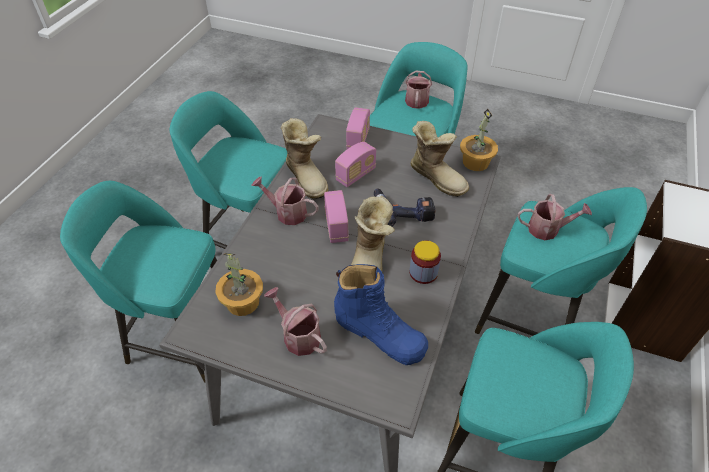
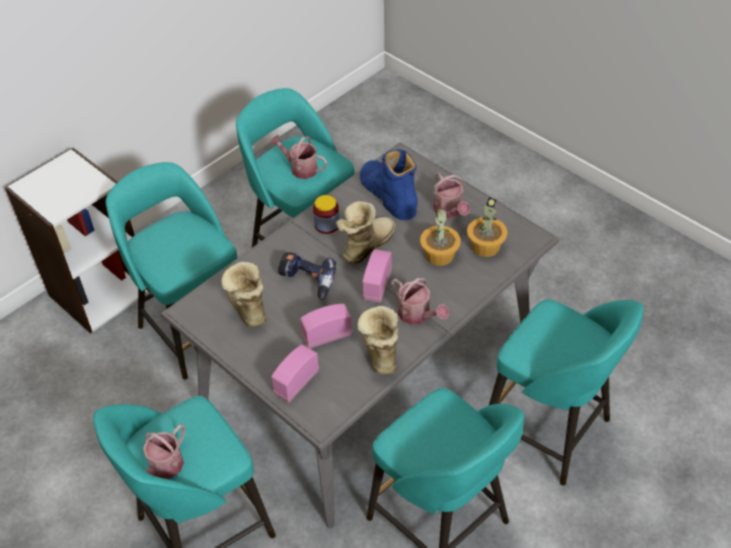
camera: 155 degrees left, 0 degrees up
(475, 162) = (194, 311): potted plant -> potted plant (439, 255)
(547, 229) = (179, 252): watering can -> watering can (300, 168)

